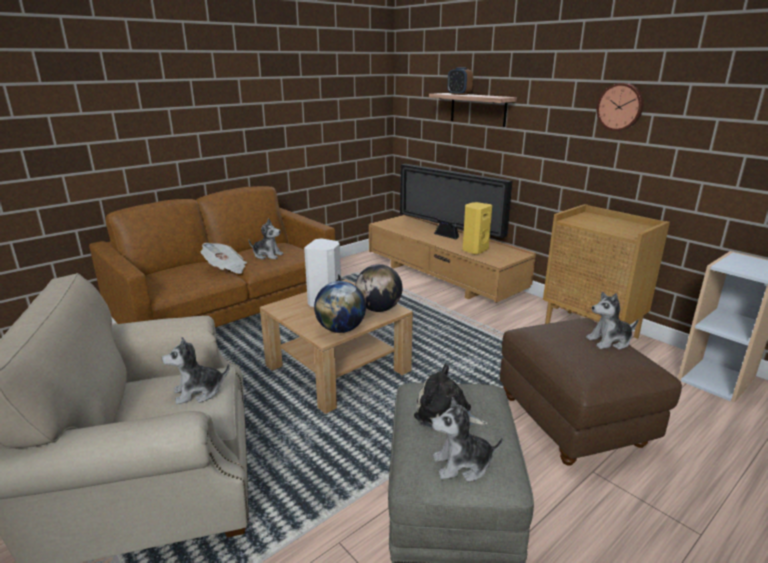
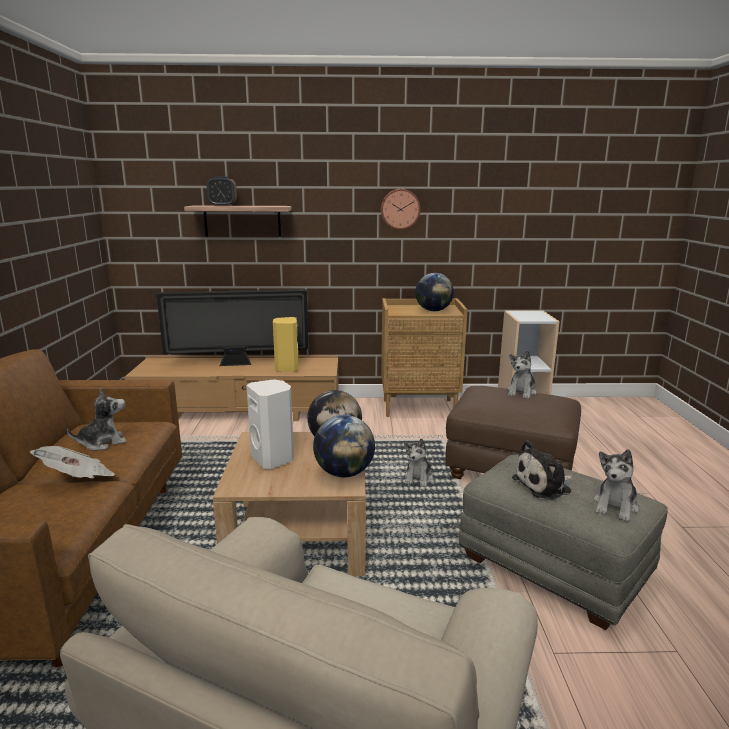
camera: 50 degrees left, 5 degrees down
(198, 392) = (361, 601): plush toy -> plush toy (418, 478)
(617, 228) = (433, 310): none -> globe

